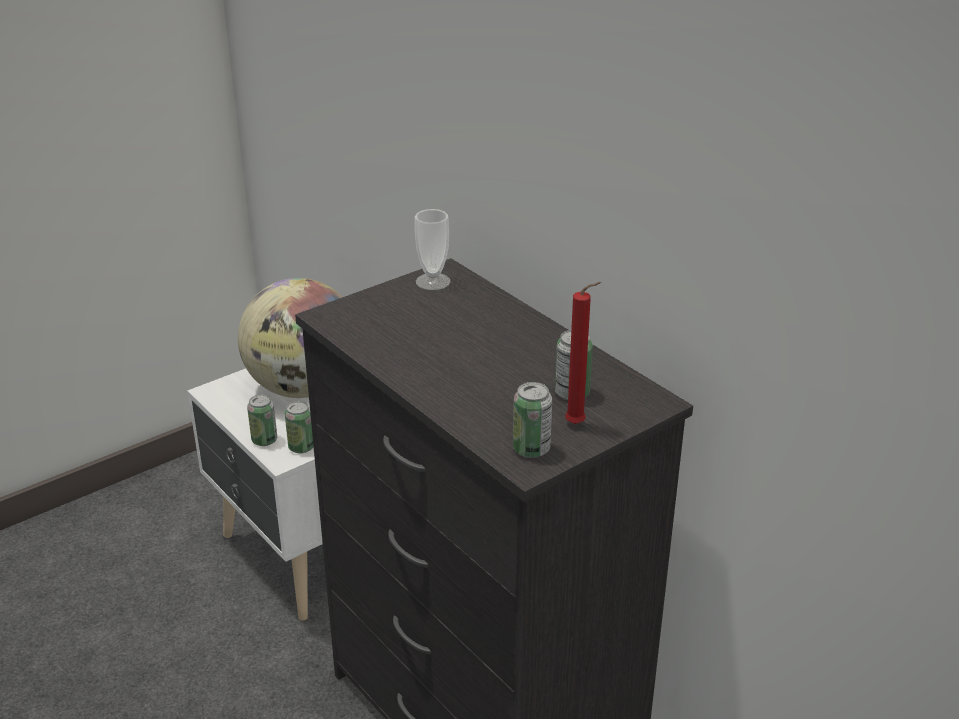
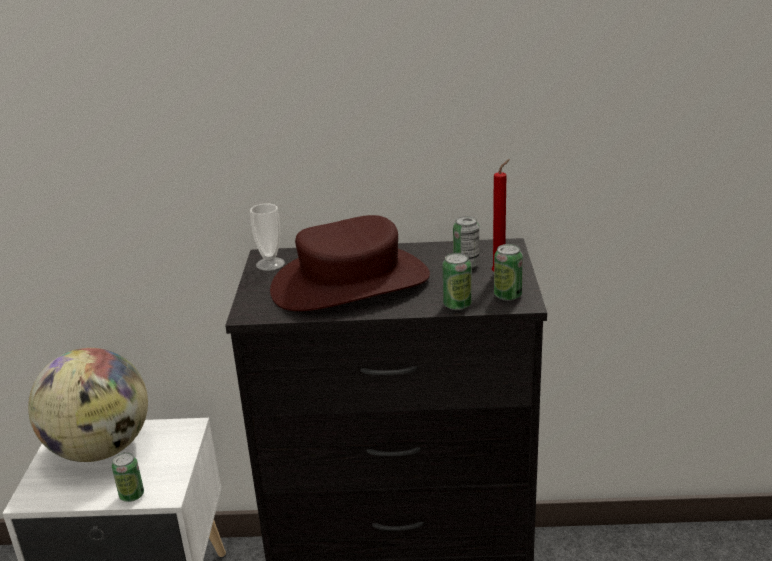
camera: 50 degrees left, 5 degrees down
(301, 447) = (168, 480): can -> can (457, 305)
(445, 342) = (350, 283): none -> brown hat

